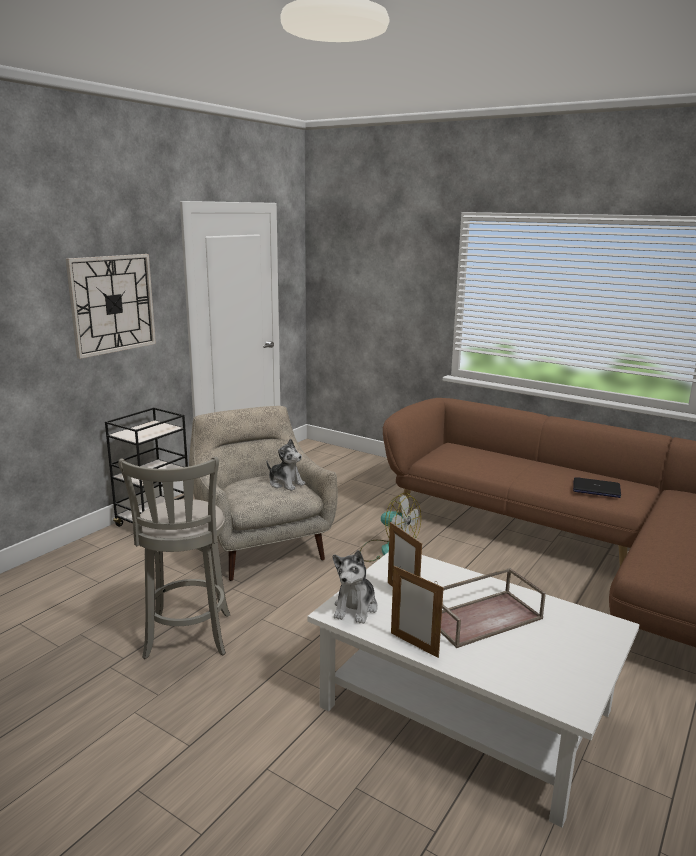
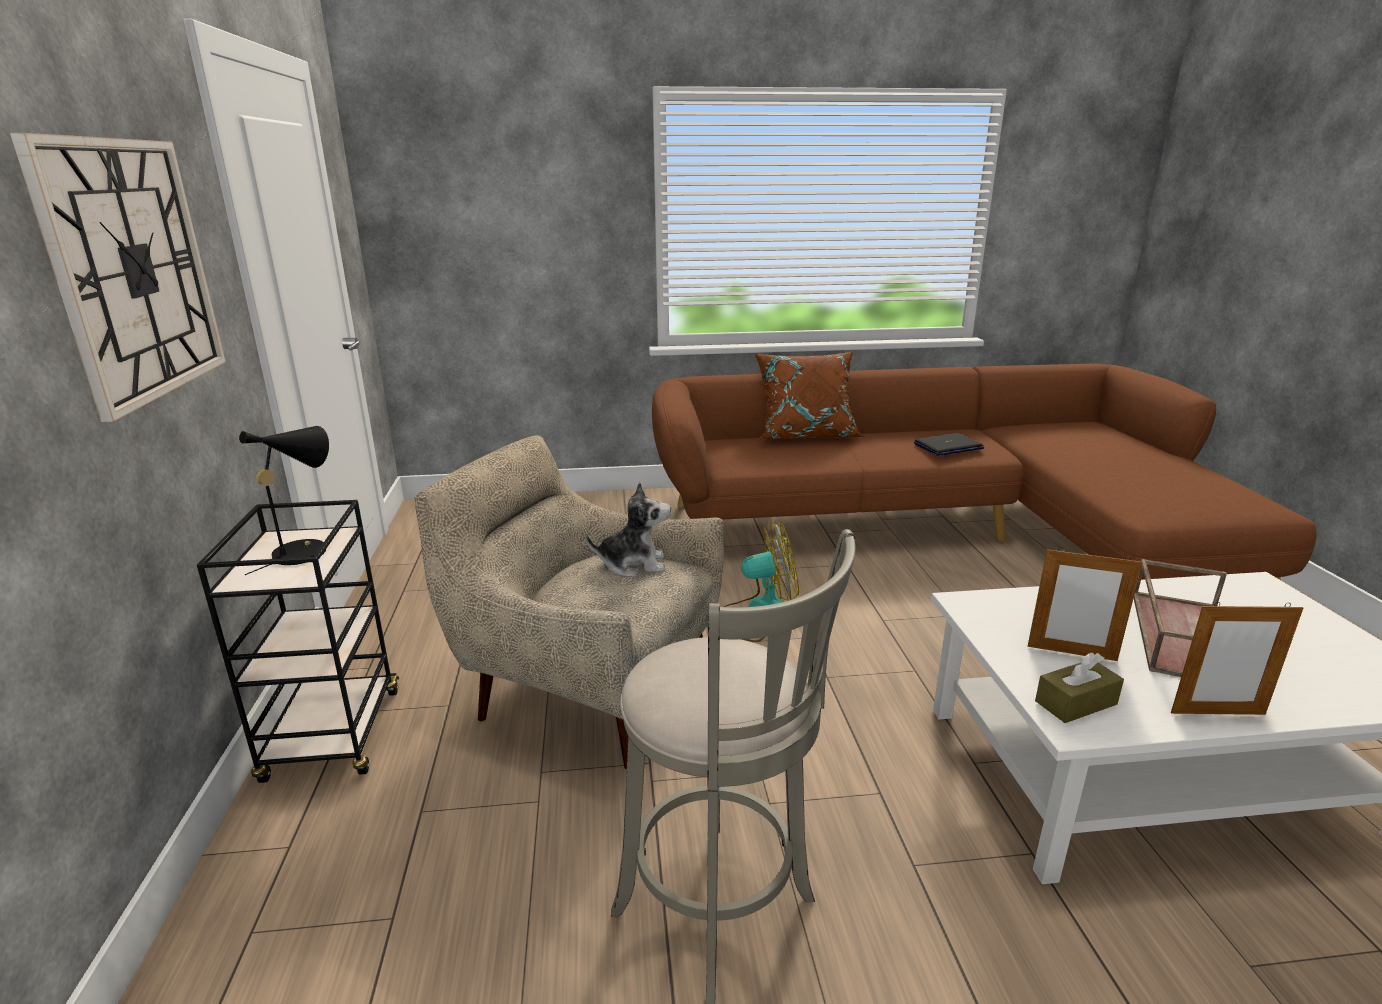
camera: 40 degrees left, 5 degrees up
(153, 430) = (305, 550): none -> black table lamp
(355, 608) = (1075, 703): plush toy -> brown tissue box
(513, 455) = (805, 435): none -> brown pillow

